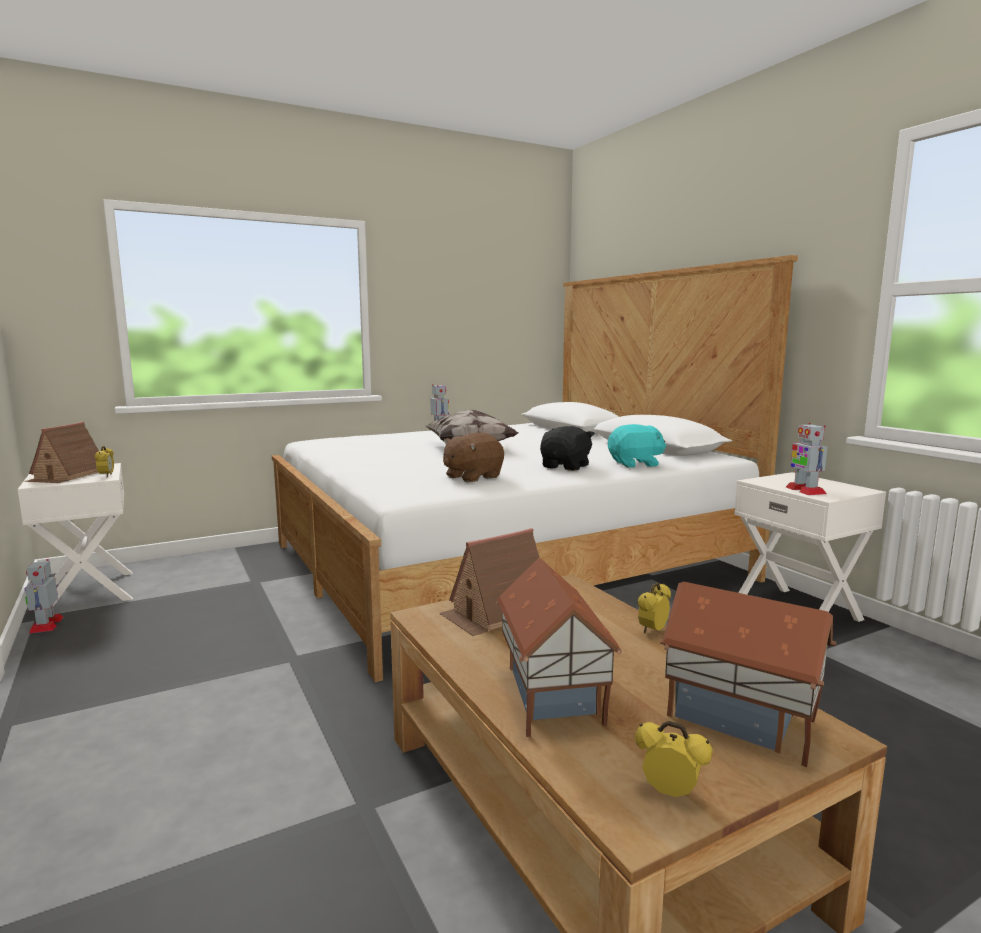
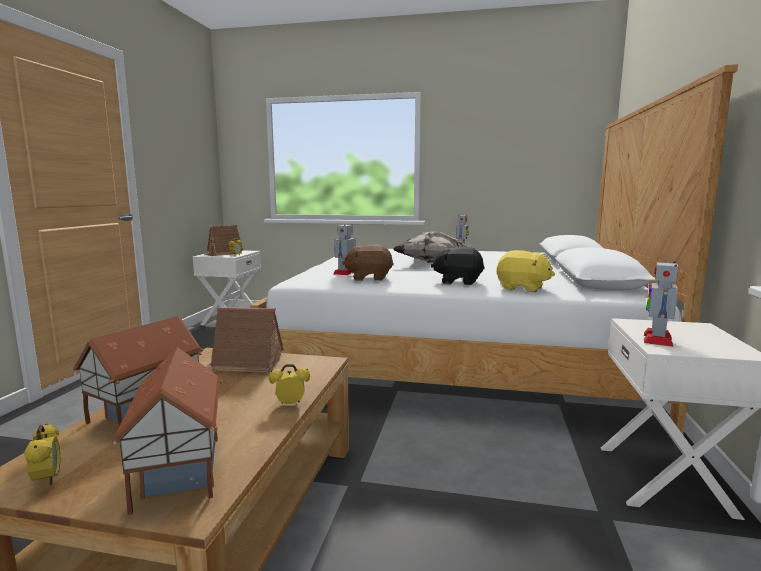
camera: 40 degrees right, 0 degrees up
(46, 624) = (195, 330): toy robot -> toy robot (345, 272)
(566, 467) = (458, 282): black plush toy -> black plush toy turned 150 degrees counterclockwise
(635, 464) = (522, 288): turquoise plush toy -> yellow plush toy

